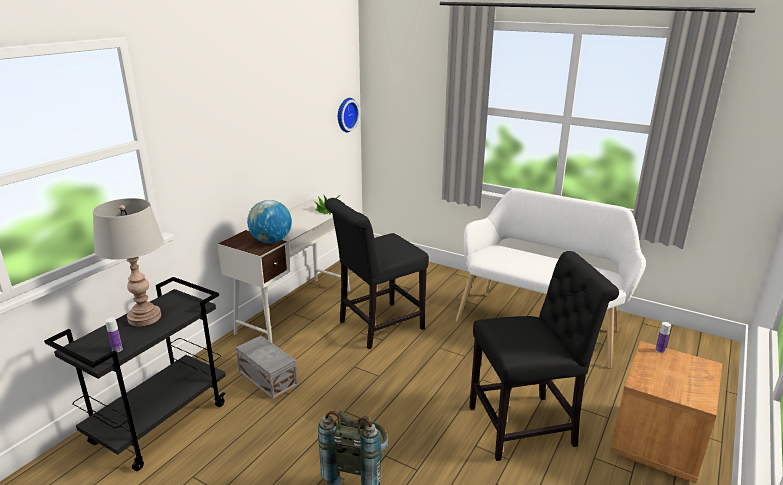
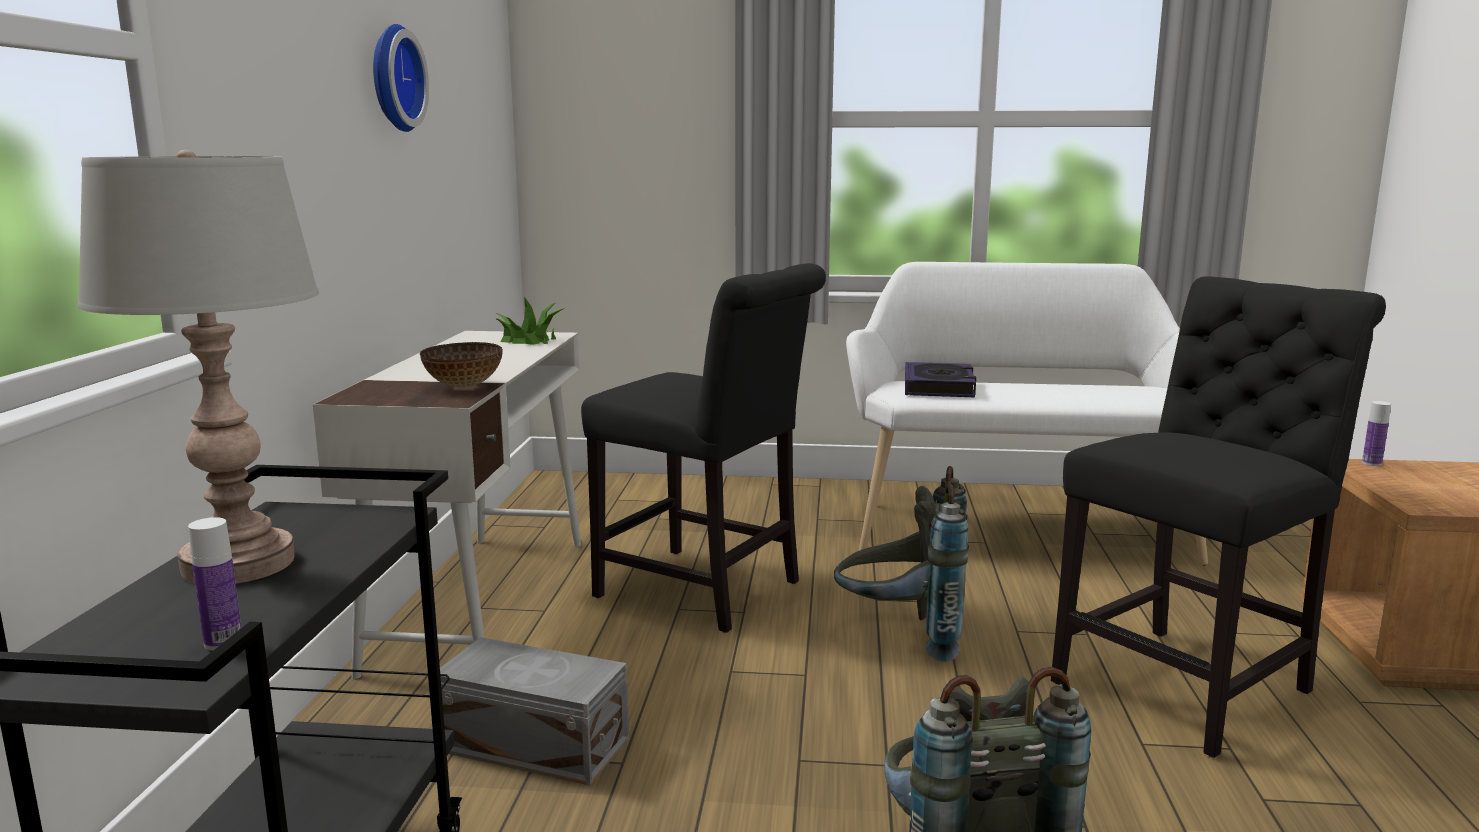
camera: 25 degrees left, 10 degrees down
(271, 241) = (462, 386): globe -> bowl
(345, 114) = (498, 152): wall clock -> wall clock (392, 78)
(377, 326) = (707, 592): black chair -> black chair turned 90 degrees counterclockwise
(431, 369) = (901, 637): none -> grey backpack
(501, 256) = (939, 387): none -> book

